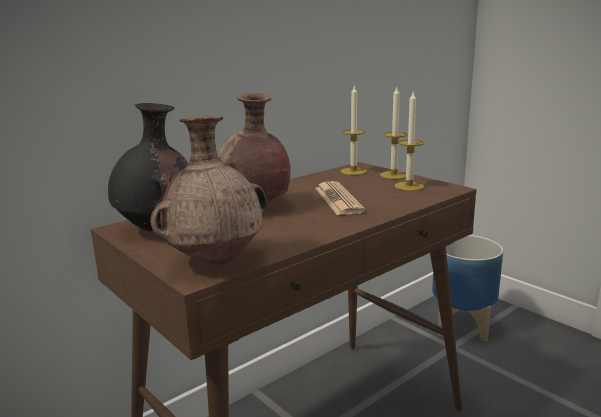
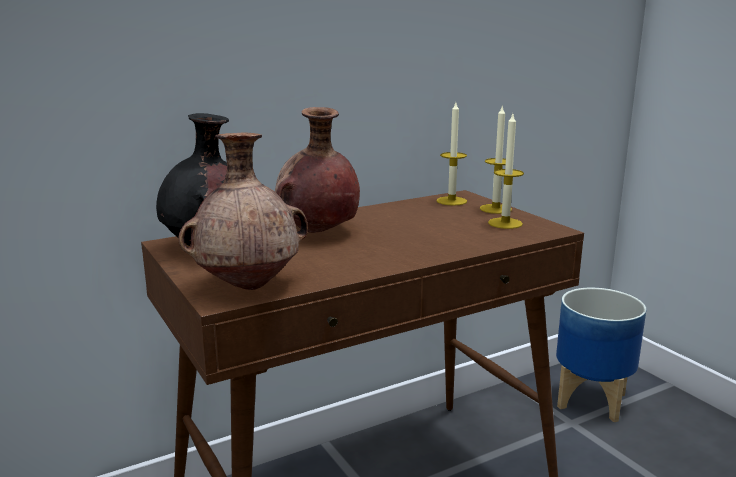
camera: 10 degrees right, 0 degrees up
(338, 199) = (414, 232): newspaper -> none

